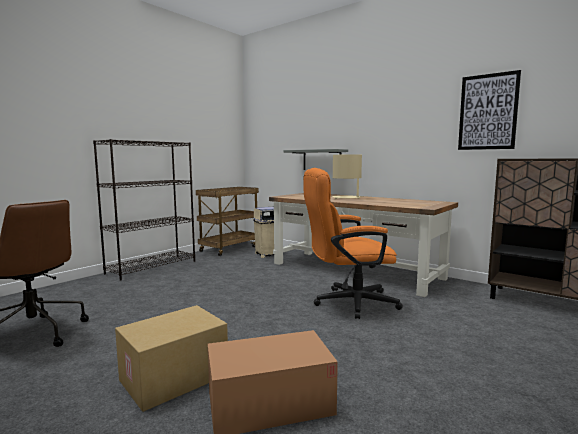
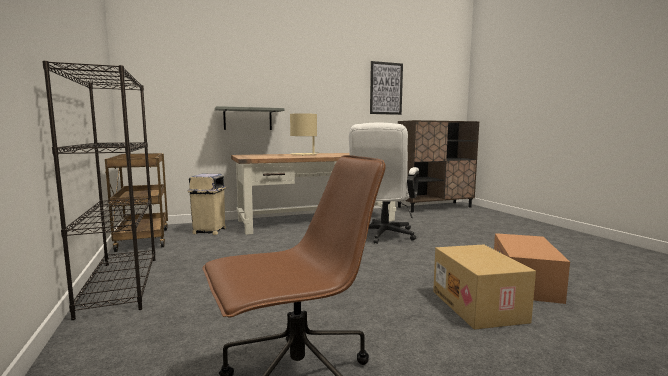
camera: 60 degrees left, 0 degrees up
(347, 303) = (382, 236): orange office chair -> white office chair

